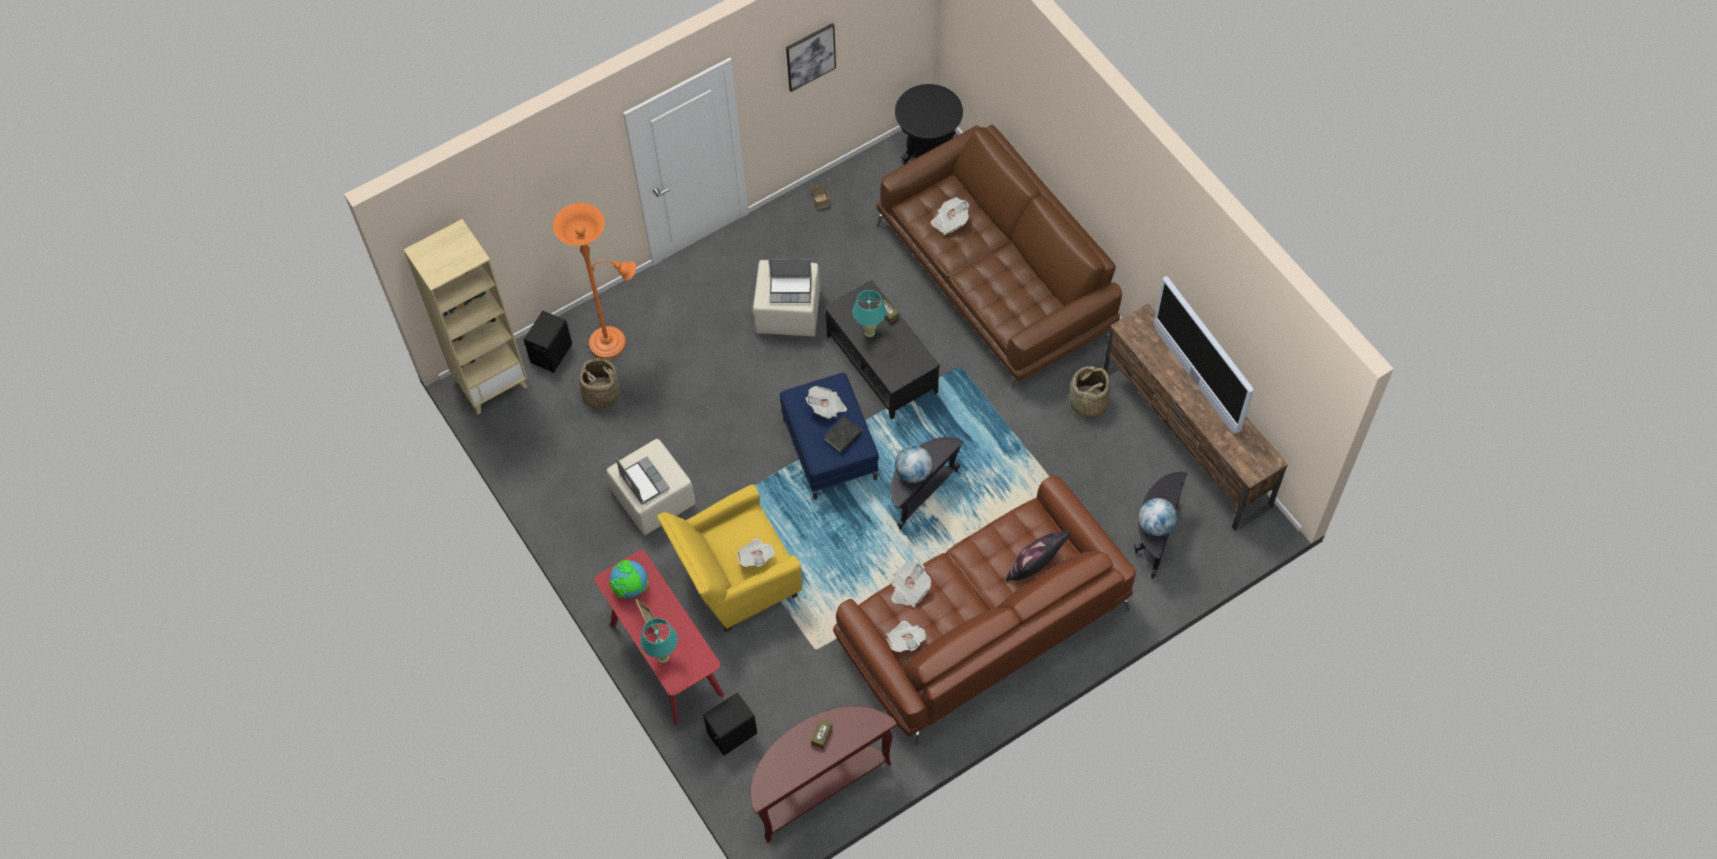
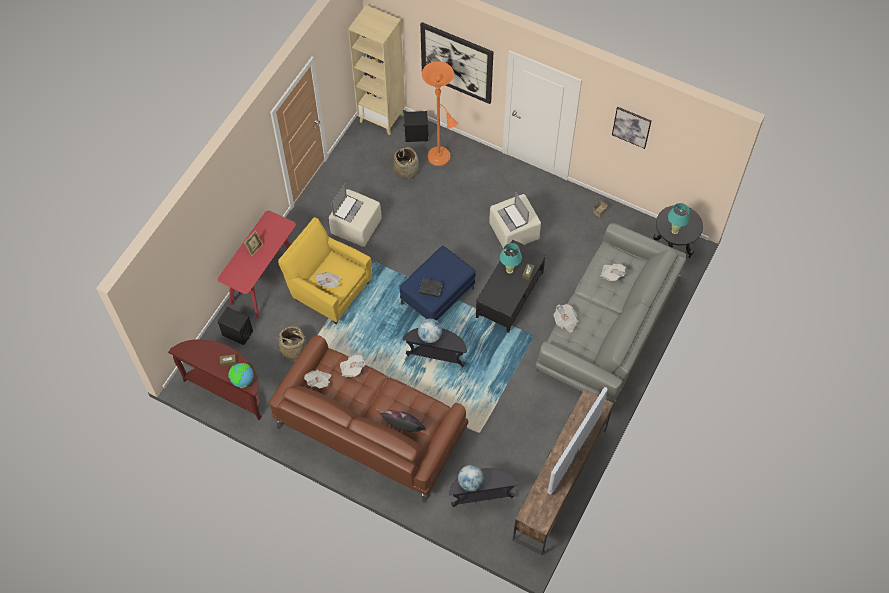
camera: 60 degrees right, 0 degrees up
(556, 202) = (457, 62): none -> picture
(630, 588) = (270, 229): globe -> globe (242, 380)
(663, 657) = (237, 265): turquoise table lamp -> turquoise table lamp (674, 231)
(826, 407) = (445, 272): newspaper -> newspaper (565, 321)
(996, 277) = (608, 326): brown sofa -> grey sofa
(1087, 403) = (551, 416): basket -> basket (293, 349)

